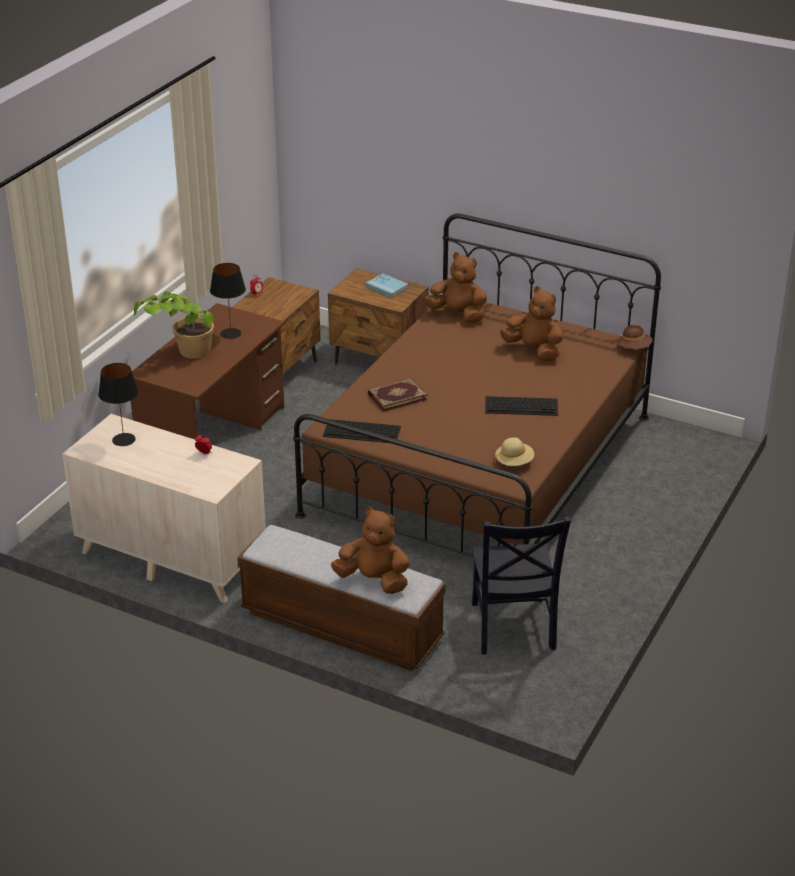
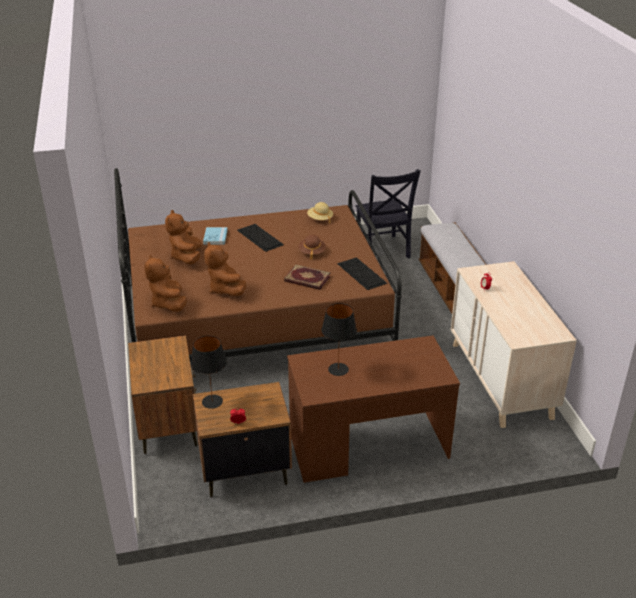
camera: 130 degrees left, 0 degrees up
(124, 439) = (524, 325): black table lamp -> black table lamp (212, 402)
(180, 355) = (400, 374): potted plant -> none
(374, 580) = (454, 238): brown plush toy -> brown plush toy (226, 289)
(387, 287) = (151, 361): blue book -> blue book (215, 237)
(512, 629) = (382, 251): black chair -> black chair turned 120 degrees clockwise
(633, 348) = (142, 228): brown hat -> brown hat (312, 252)

